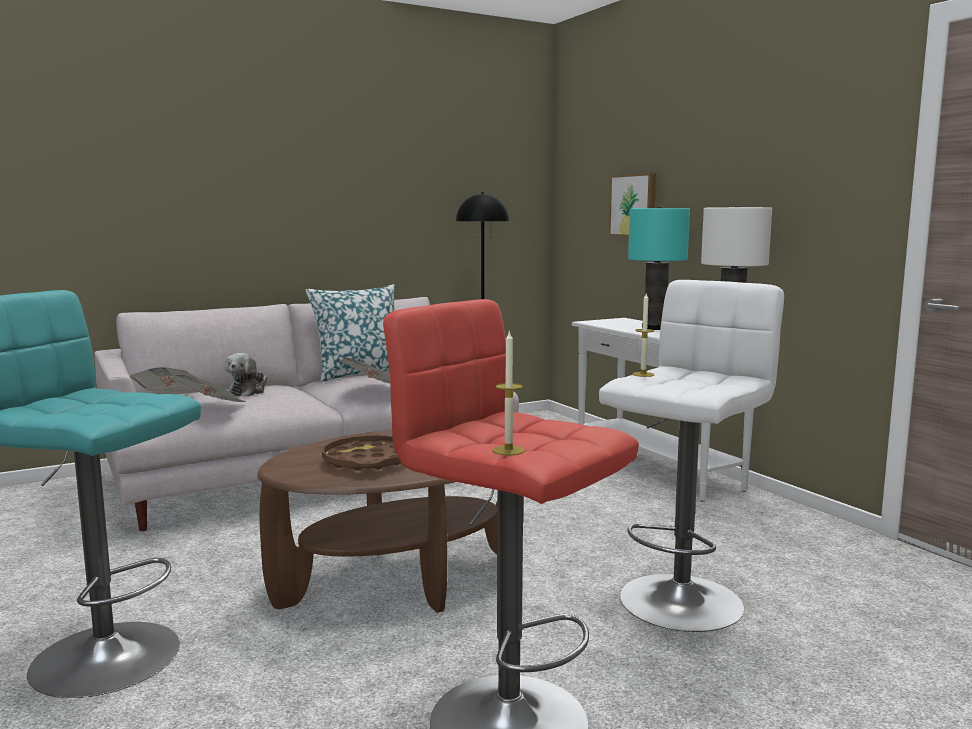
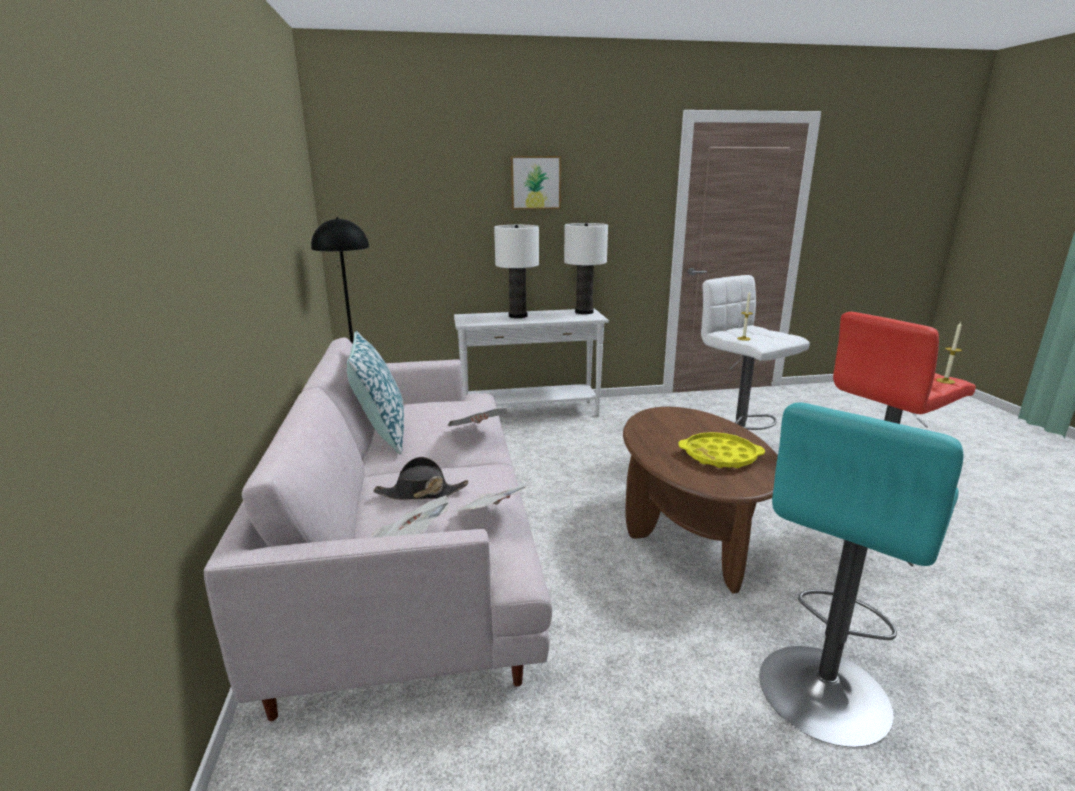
camera: 70 degrees left, 10 degrees up
(248, 391) = (421, 493): plush toy -> black hat
(368, 461) = (720, 456): brown tray -> yellow tray
(634, 205) = (447, 222): picture -> picture (535, 182)
(654, 328) = (517, 316): turquoise table lamp -> white table lamp

